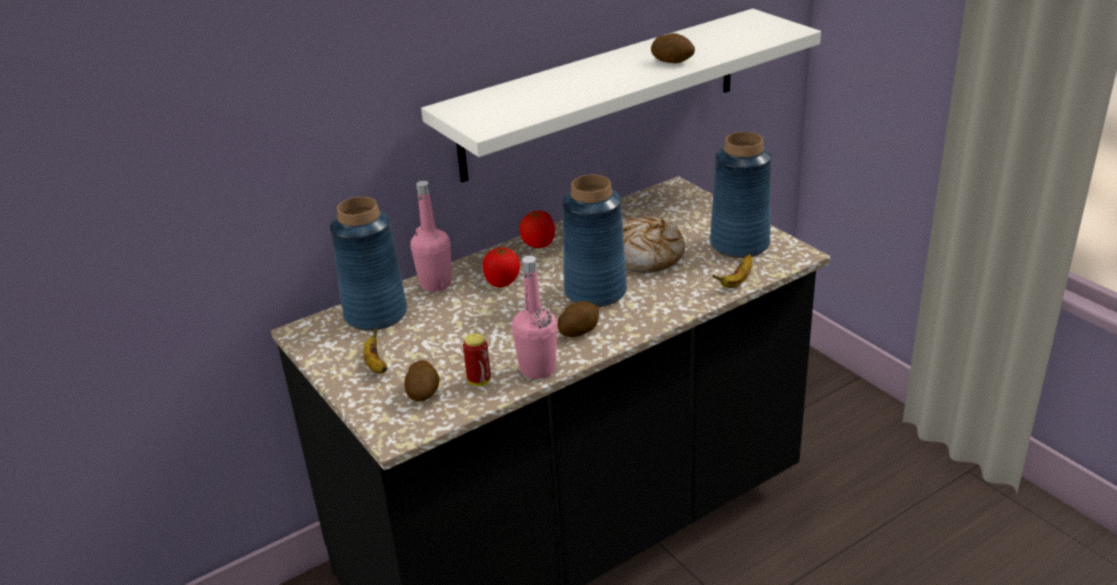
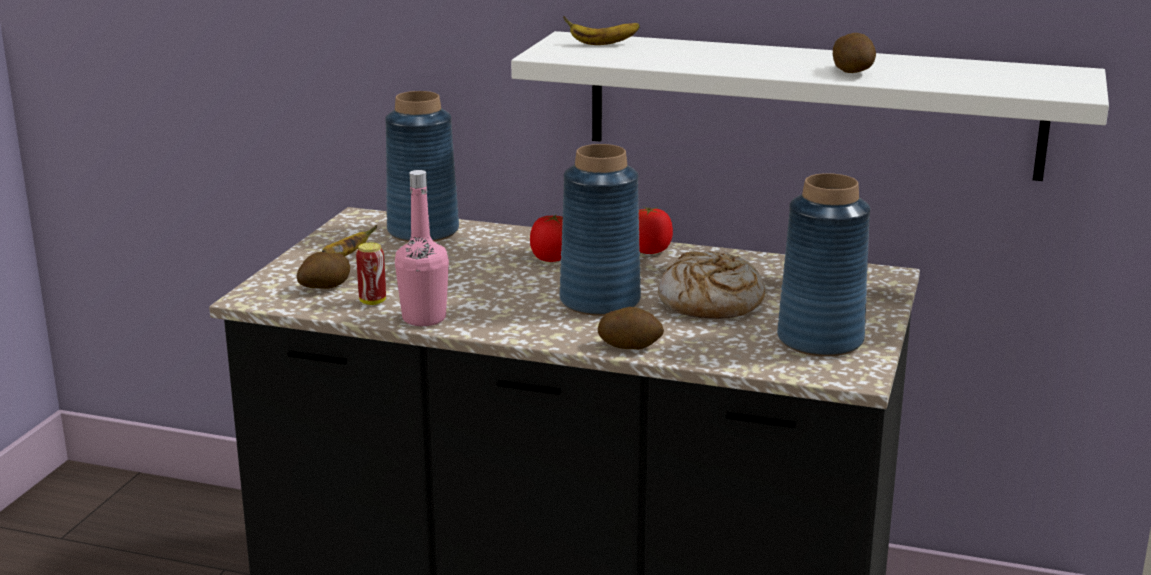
camera: 50 degrees right, 10 degrees down
(435, 284) = (507, 235): pink bottle -> none
(579, 330) = (517, 315): potato -> potato (630, 346)
(736, 281) = (734, 360): banana -> banana (601, 44)

